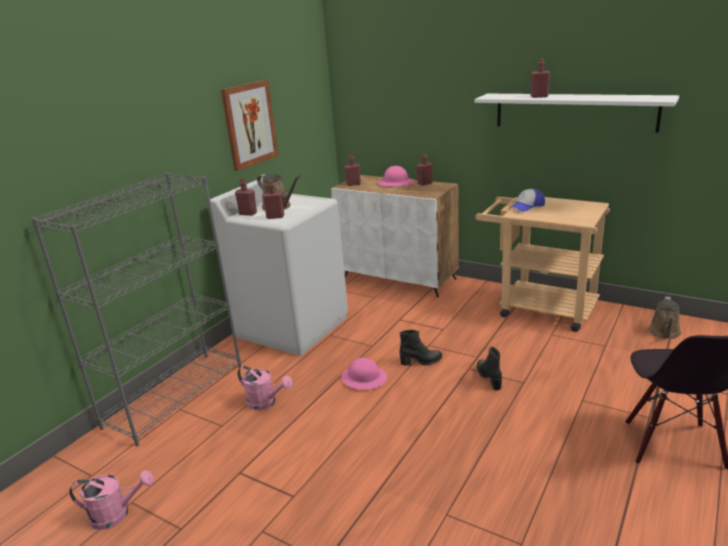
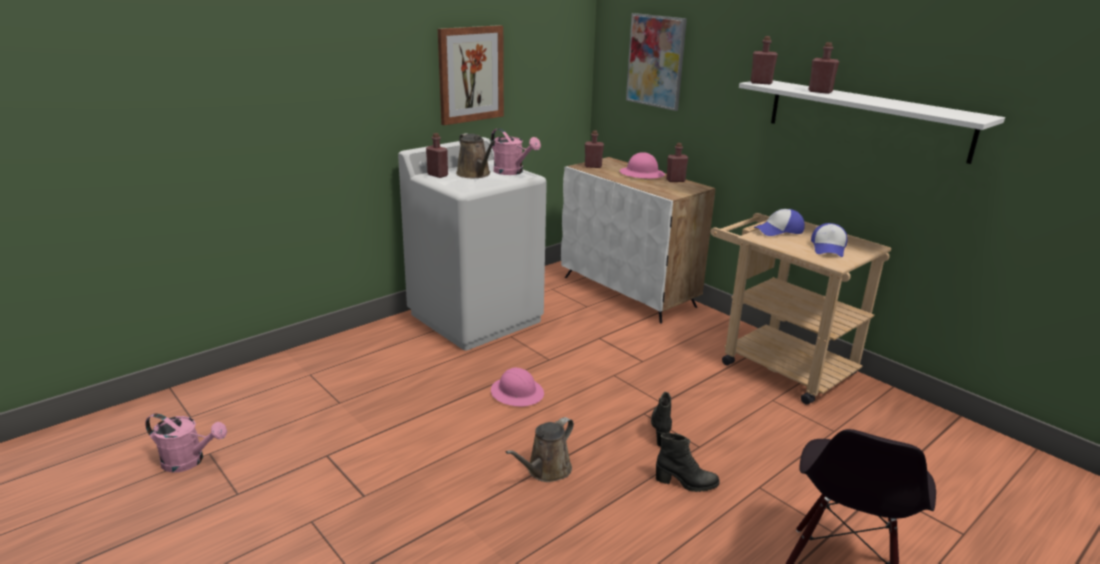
camera: 15 degrees right, 0 degrees up
(175, 395) = (315, 359): grey bookcase -> none
(266, 402) = (398, 391): pink watering can -> pink watering can (512, 172)
(275, 217) = (462, 184): red bottle -> red bottle (761, 83)
(389, 92) = (655, 61): none -> picture
(421, 361) = (593, 391): black boot -> black boot (686, 483)
(570, 212) = (828, 248): none -> cap
(664, 333) = (926, 436): brown watering can -> brown watering can (546, 470)

